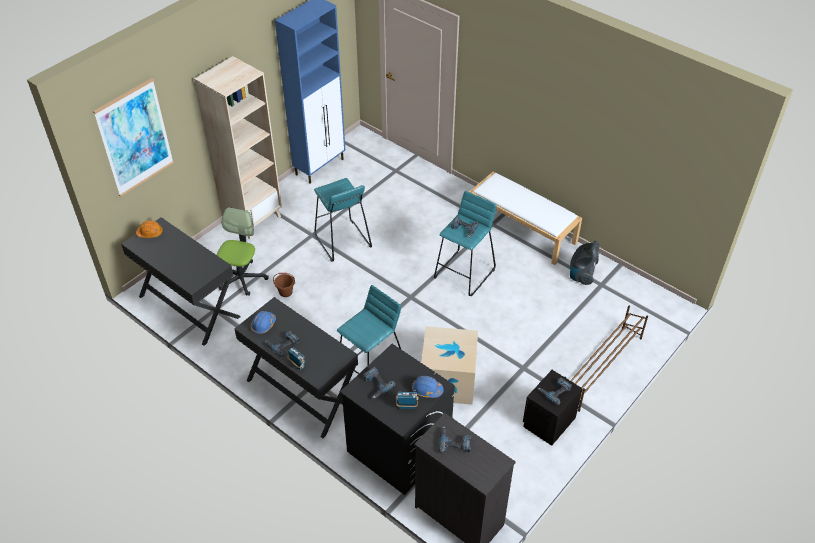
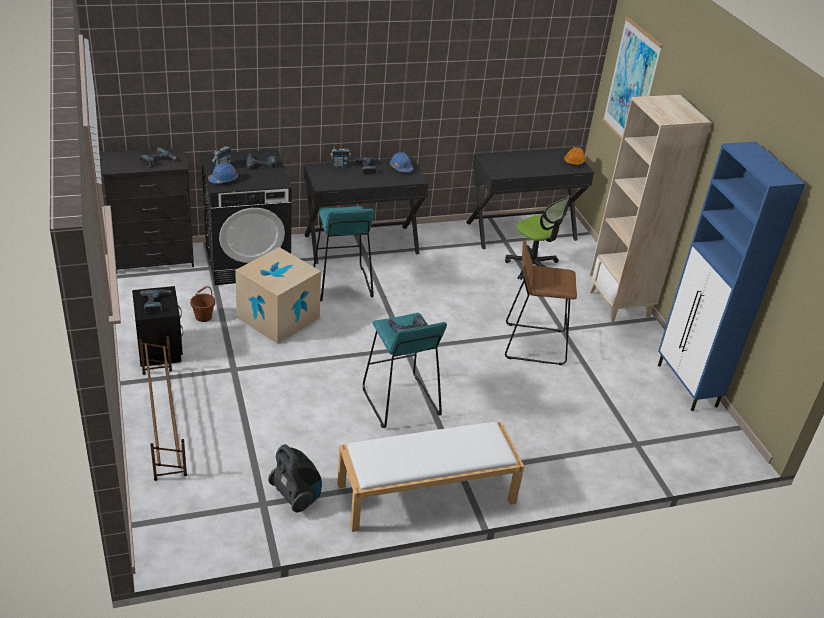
camera: 120 degrees right, 10 degrees down
(285, 292) = (490, 281): brown bucket -> brown bucket (203, 316)
(342, 241) = (533, 344): turquoise stool -> brown stool

